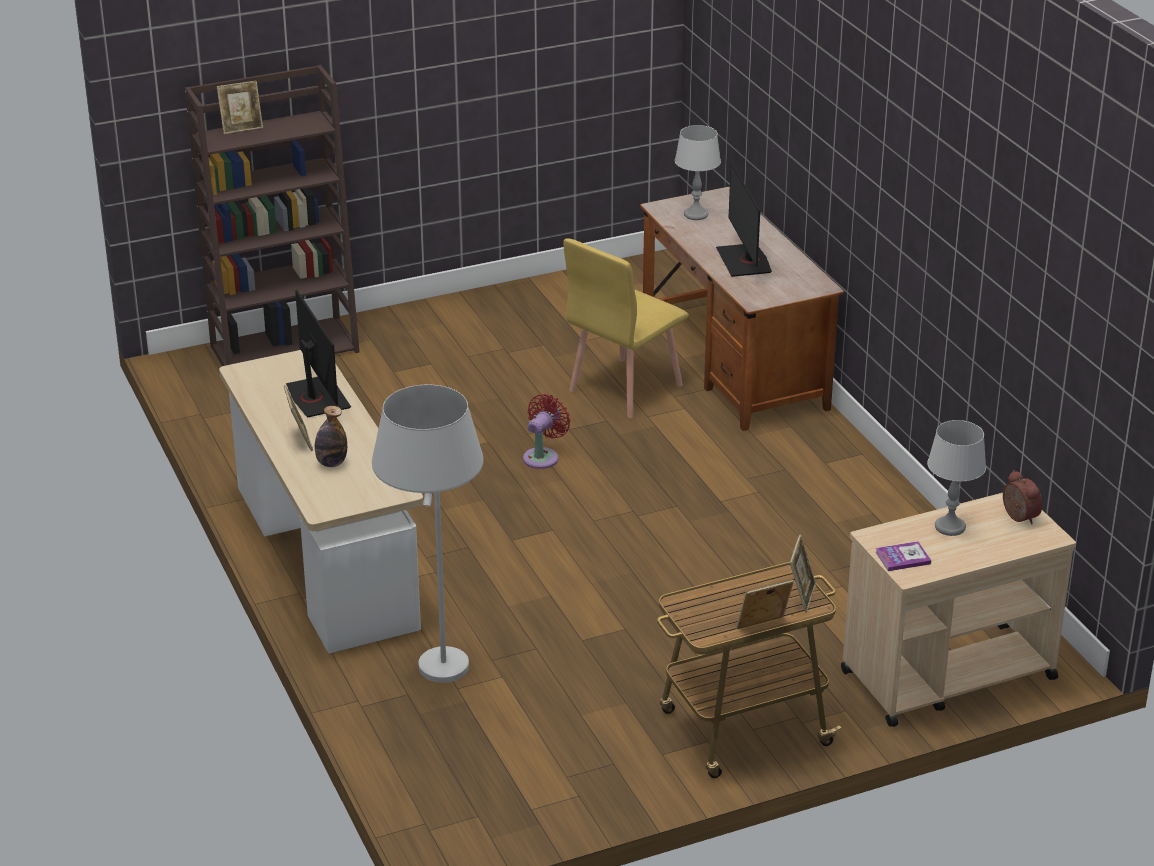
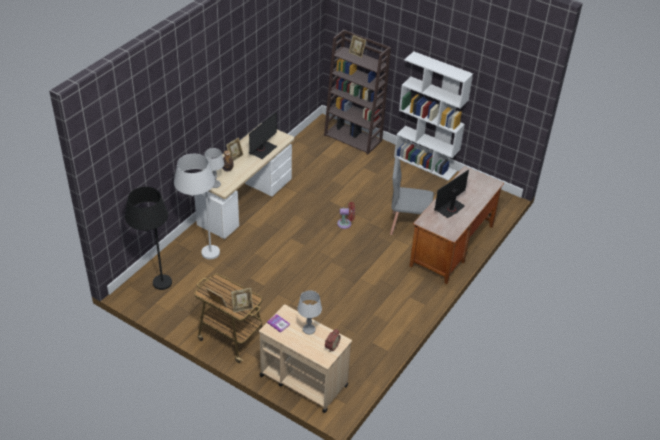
camera: 55 degrees right, 10 degrees up
(469, 301) = (425, 164): none -> white bookcase
(488, 790) = (156, 290): none -> black floor lamp
(624, 388) = (408, 225): yellow chair -> grey chair
(696, 215) = (471, 182): grey table lamp -> grey table lamp (215, 184)

